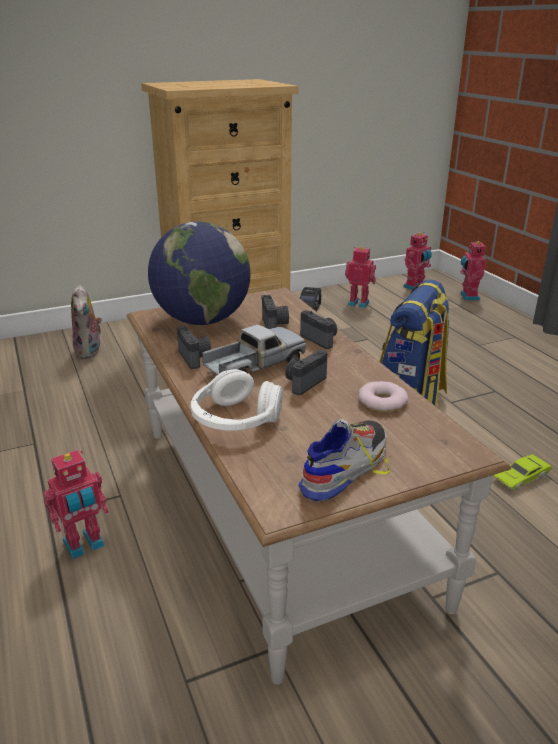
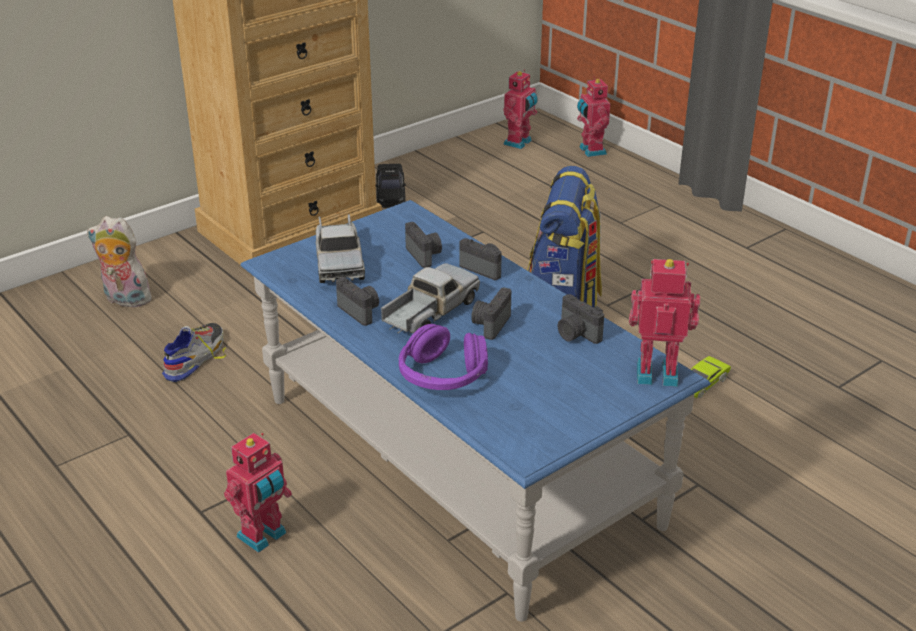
camera: 15 degrees left, 5 degrees up
(90, 352) = (124, 300): plush toy -> plush toy turned 135 degrees clockwise
(202, 320) = (339, 261): globe -> toy truck
(235, 419) = (442, 375): white headphones -> purple headphones
(278, 508) = (457, 460): brown coffee table -> blue coffee table
(345, 466) = (567, 406): shoe -> shoe (195, 357)
(358, 303) = (453, 178): toy robot -> toy robot (657, 372)
(382, 401) = (576, 334): donut -> camera

